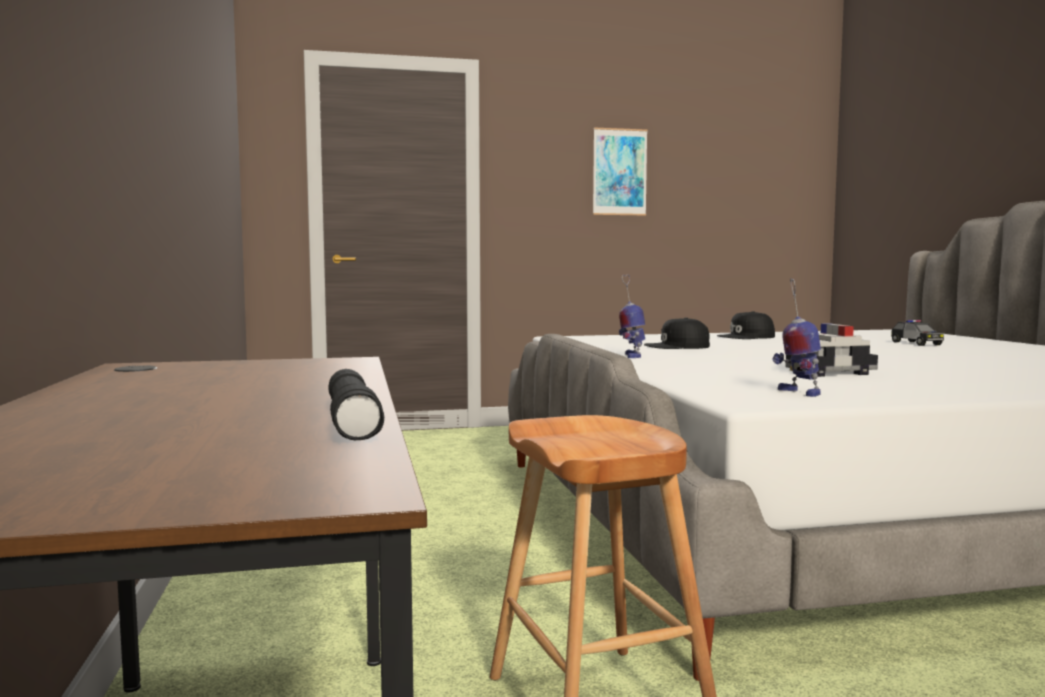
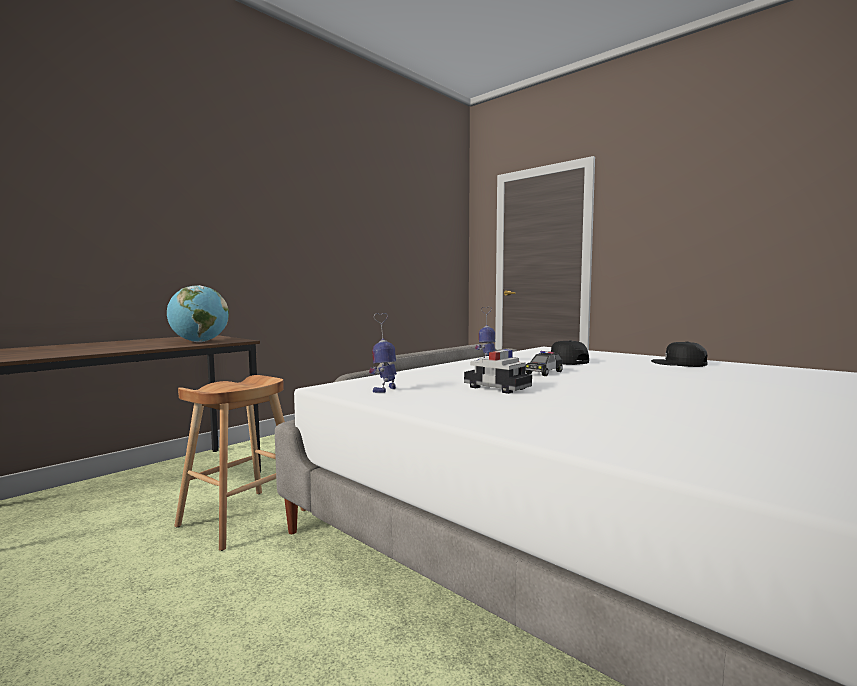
camera: 55 degrees right, 0 degrees up
(303, 372) = (199, 342): none -> globe
(354, 422) = (82, 353): black flashlight -> none
(619, 172) = (705, 220): picture -> none
(916, 343) = (803, 390): toy car -> toy car (544, 373)

